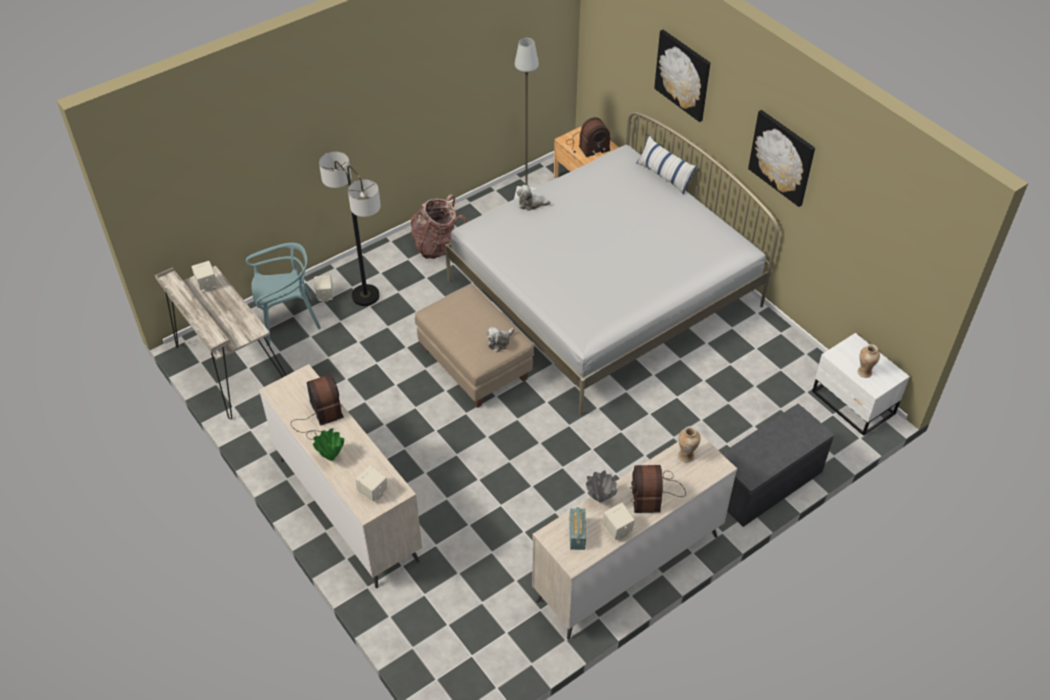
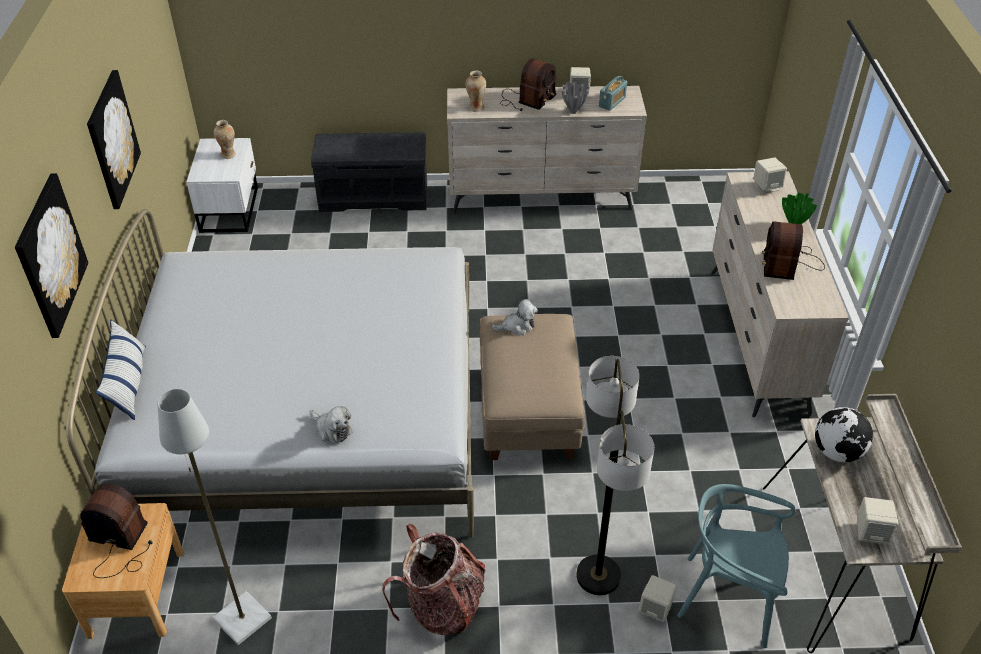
camera: 145 degrees left, 5 degrees down
(239, 321) = (837, 452): none -> globe

